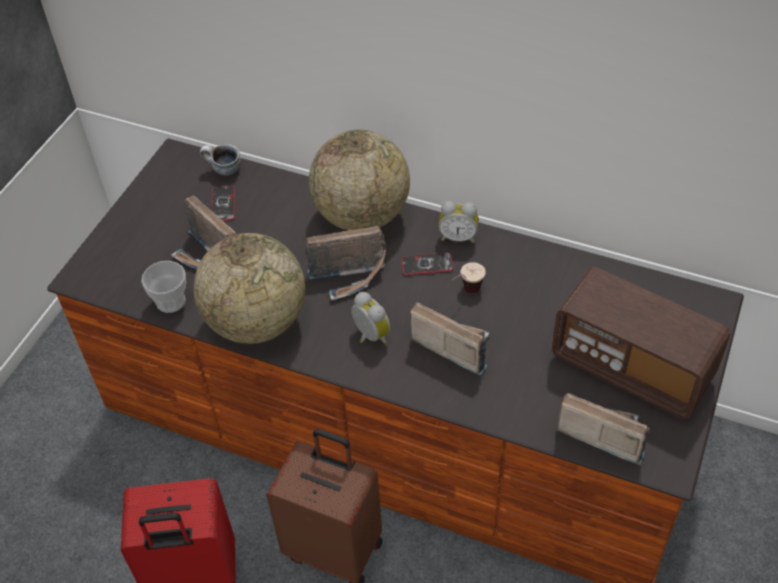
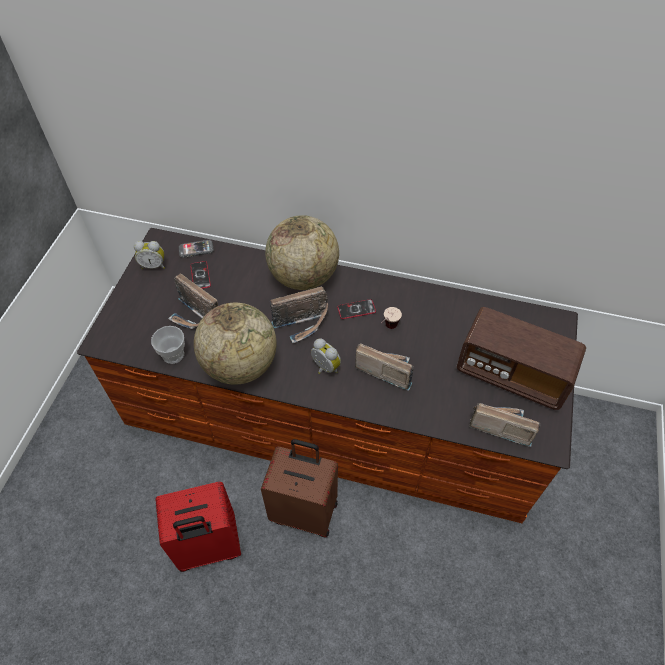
camera: 10 degrees left, 5 degrees up
(223, 170) = (196, 249): mug -> phone
(458, 237) = (375, 287): alarm clock -> alarm clock (153, 265)

